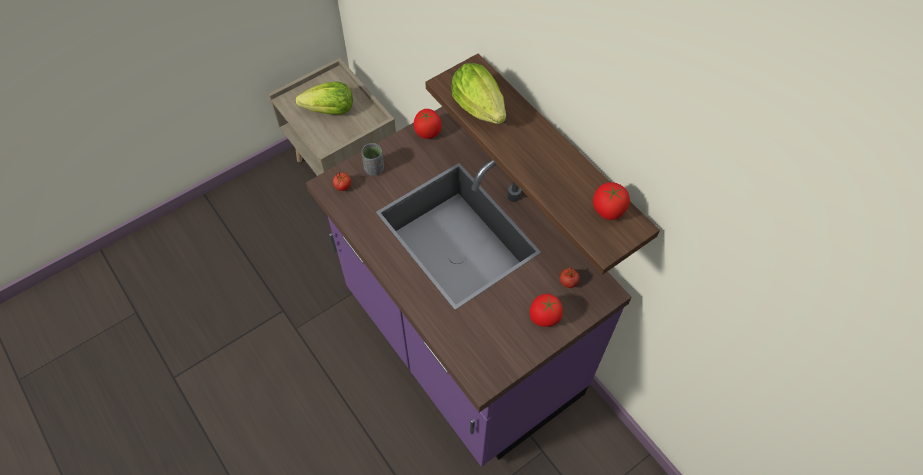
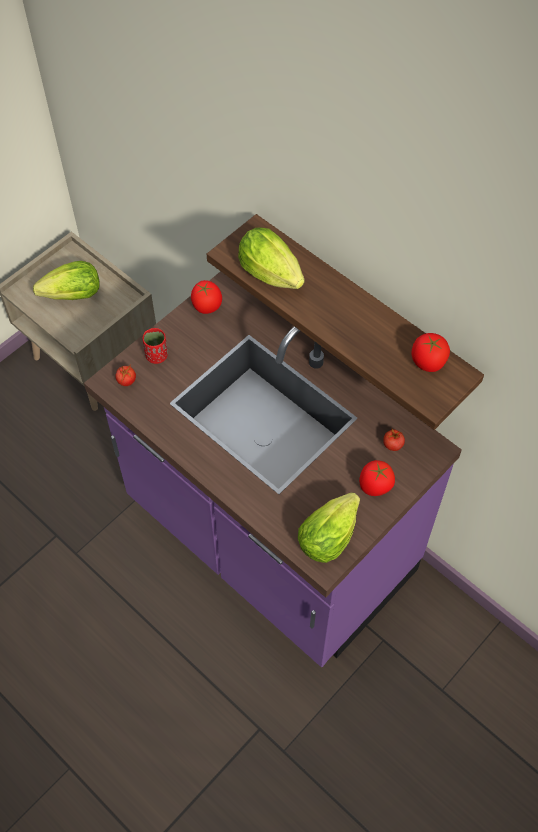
camera: 10 degrees left, 0 degrees up
(374, 169) = (157, 356): grey cup -> red cup
(494, 354) = (331, 534): none -> lettuce

